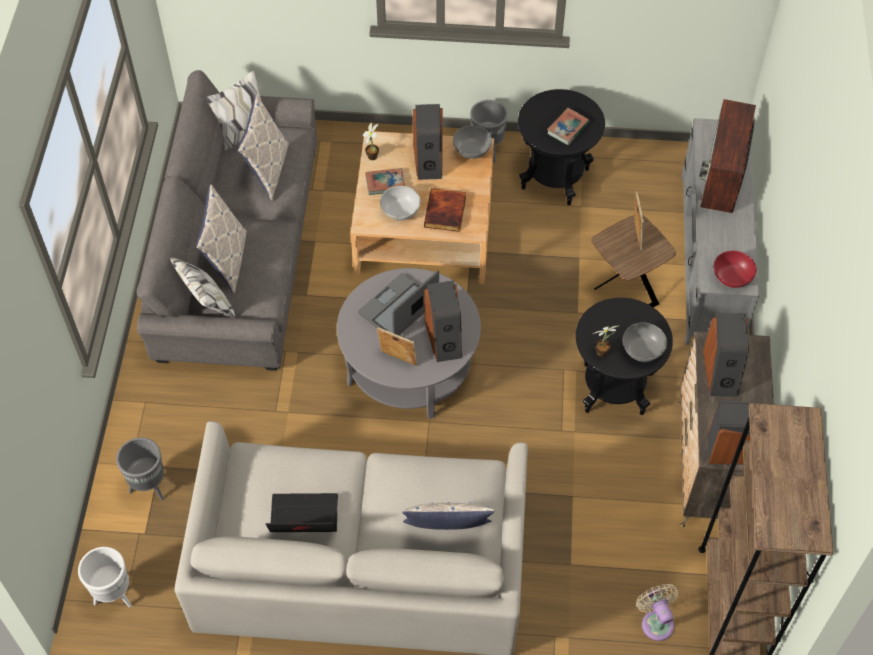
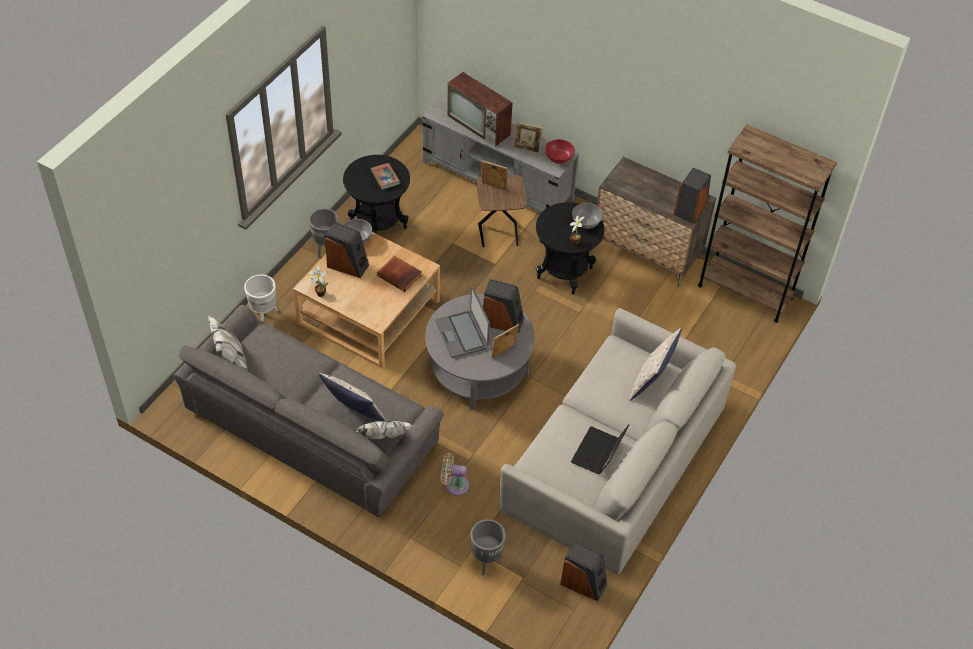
camera: 65 degrees left, 5 degrees down
(114, 596) = (564, 614): white planter -> white planter (264, 315)
(267, 170) = (285, 360): pillow -> none
(385, 183) = (350, 296): book -> none
(400, 212) = (382, 299): white bowl -> none
(656, 622) = (735, 329): beige fan -> beige fan (454, 485)
(720, 239) = (526, 149): none -> picture frame
(721, 372) = (635, 188): speaker -> speaker (583, 583)

